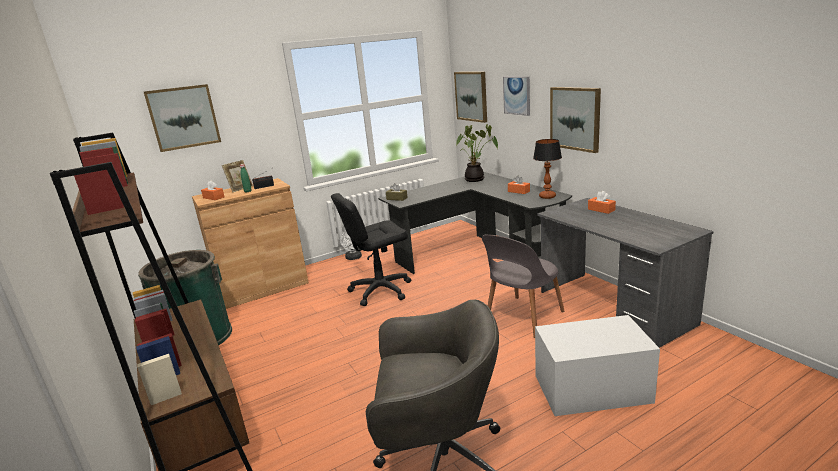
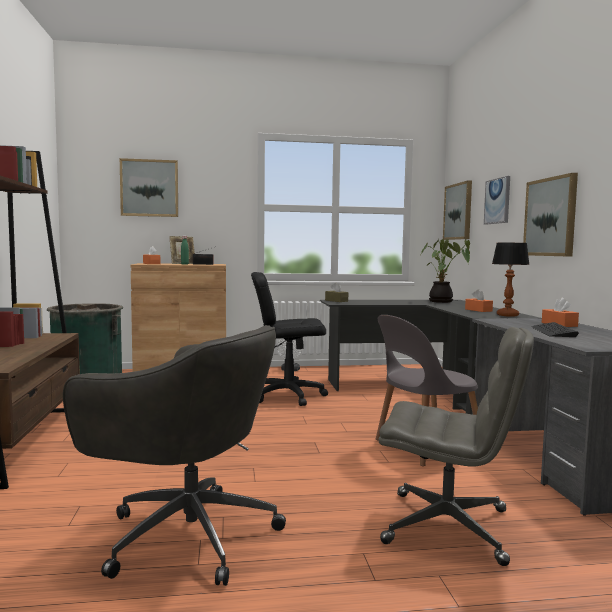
camera: 20 degrees right, 15 degrees down
(592, 388) = (449, 526): white storage box -> grey office chair
(610, 224) = (553, 331): none -> keyboard

